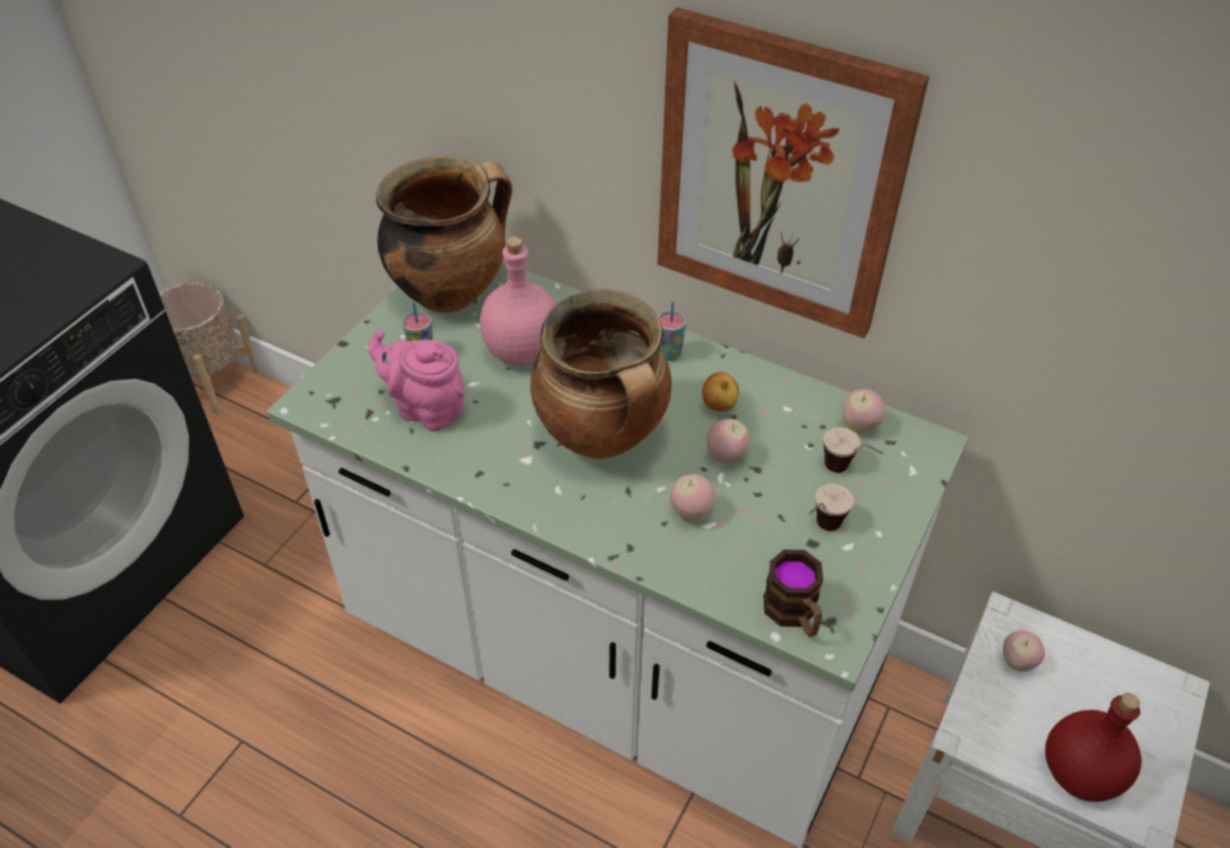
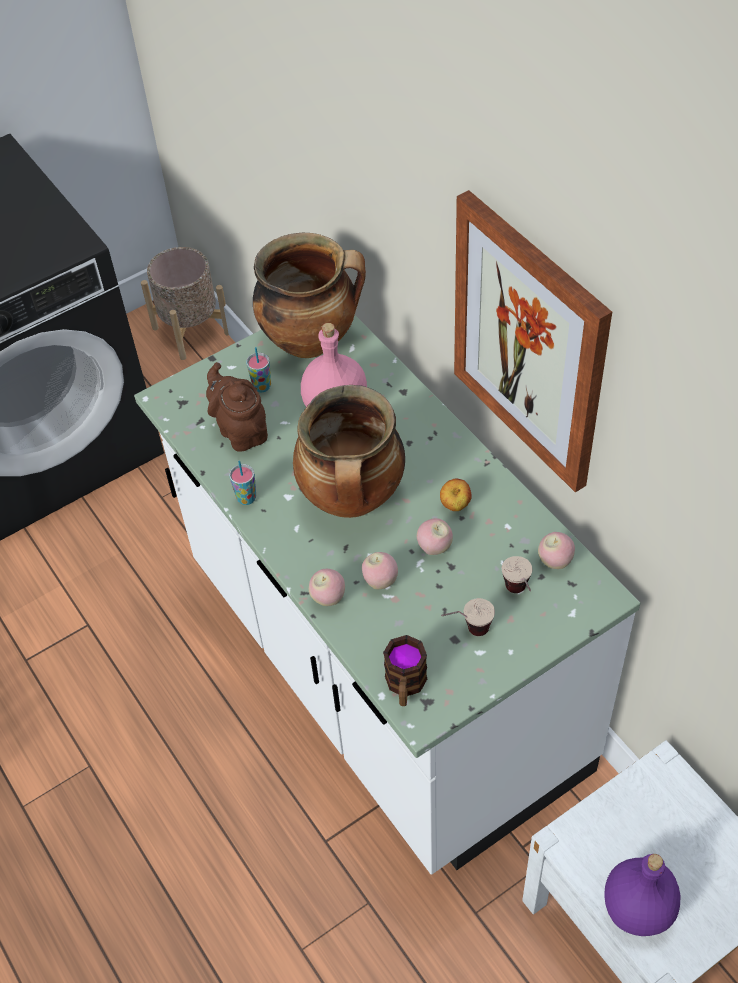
camera: 30 degrees right, 5 degrees up
(426, 408) = (241, 431): pink teapot -> brown teapot
(669, 354) = (445, 448): cup -> cup (246, 498)
(1017, 662) = (646, 804): apple -> apple (328, 598)
(1081, 773) = (639, 909): red bottle -> purple bottle

